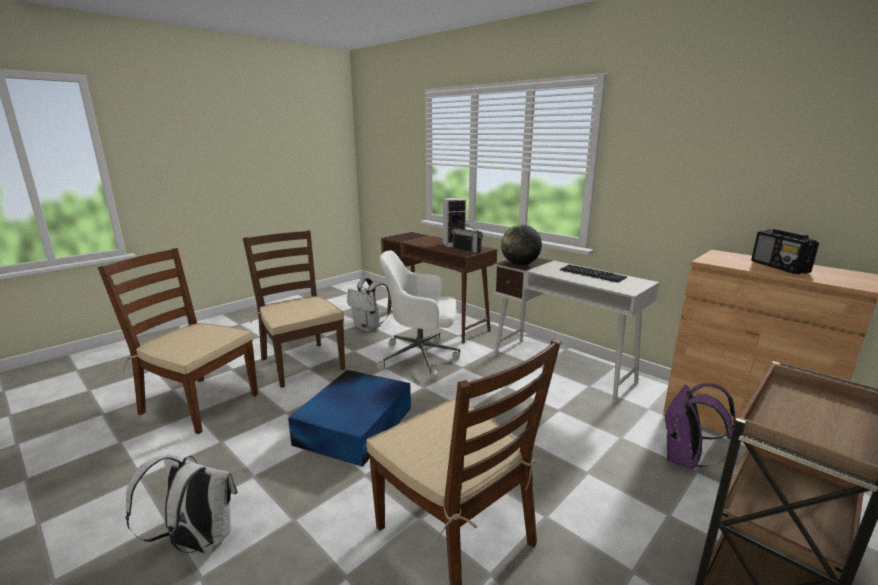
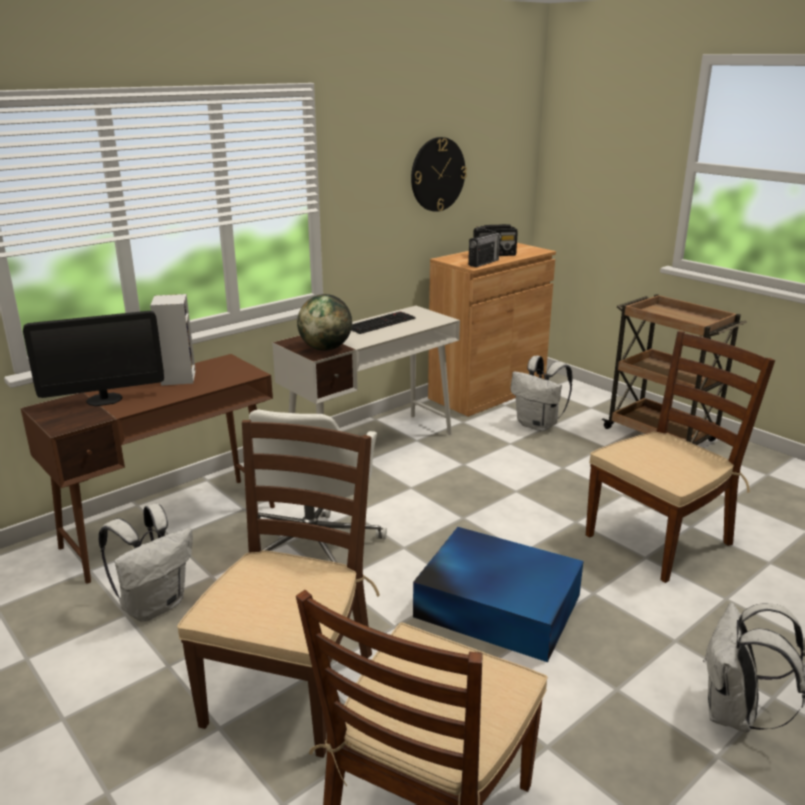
camera: 85 degrees left, 5 degrees up
(302, 363) = (290, 686): brown chair -> brown chair turned 135 degrees clockwise
(422, 238) = (104, 399): none -> monitor
(466, 250) = (228, 372): radio -> radio (483, 263)
(685, 460) = (538, 425): purple backpack -> white backpack
(745, 164) = (437, 174): none -> wall clock

